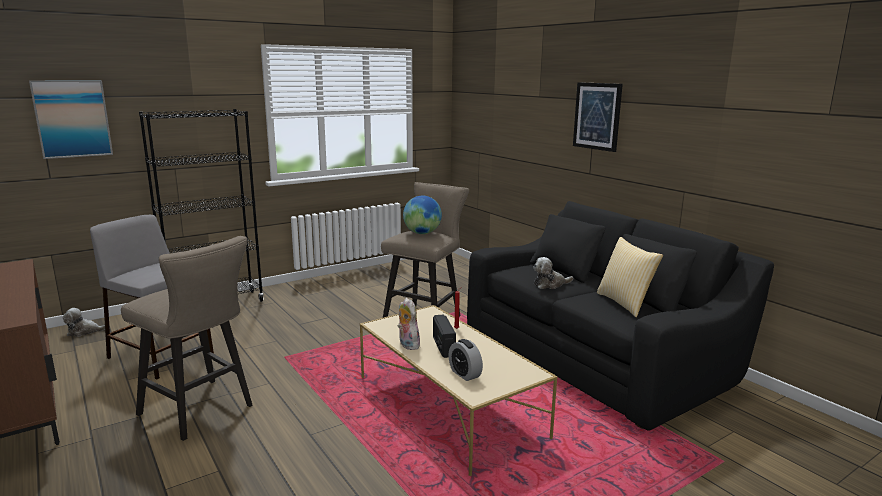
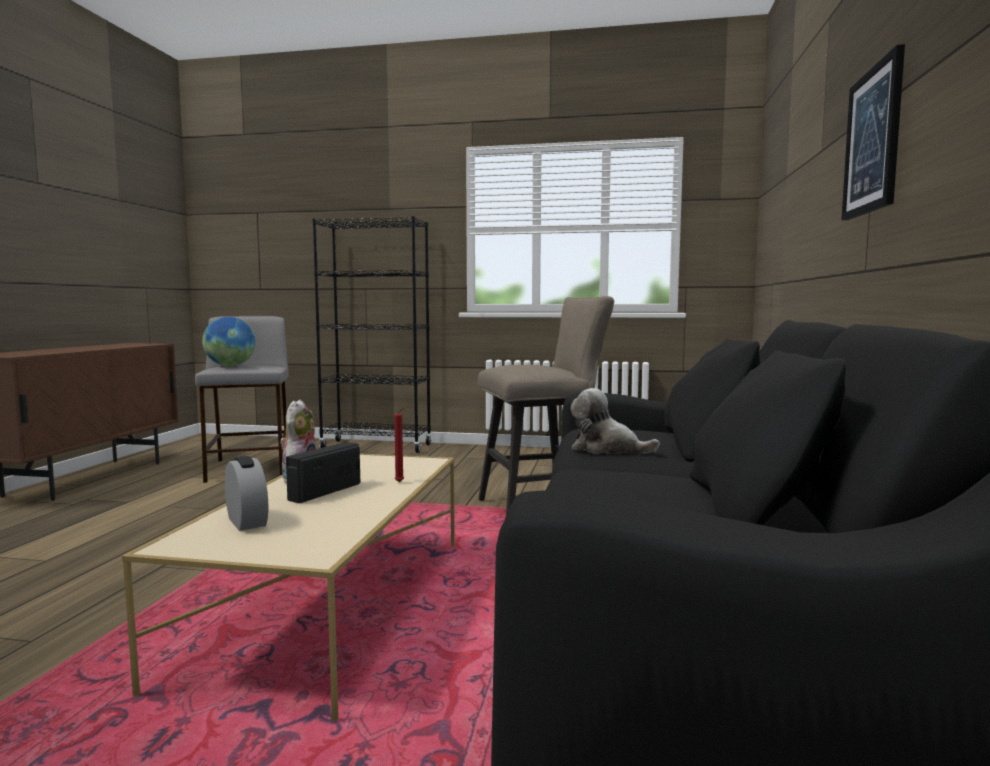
camera: 45 degrees right, 10 degrees down
(72, 118) = (281, 232): picture -> none
(84, 331) = (254, 442): plush toy -> none
(201, 412) = (160, 514): beige stool -> none
(422, 233) = (531, 365): globe -> globe (230, 366)
(464, 374) = (247, 522): alarm clock -> alarm clock turned 135 degrees clockwise
(625, 303) = (671, 496): pillow -> none

